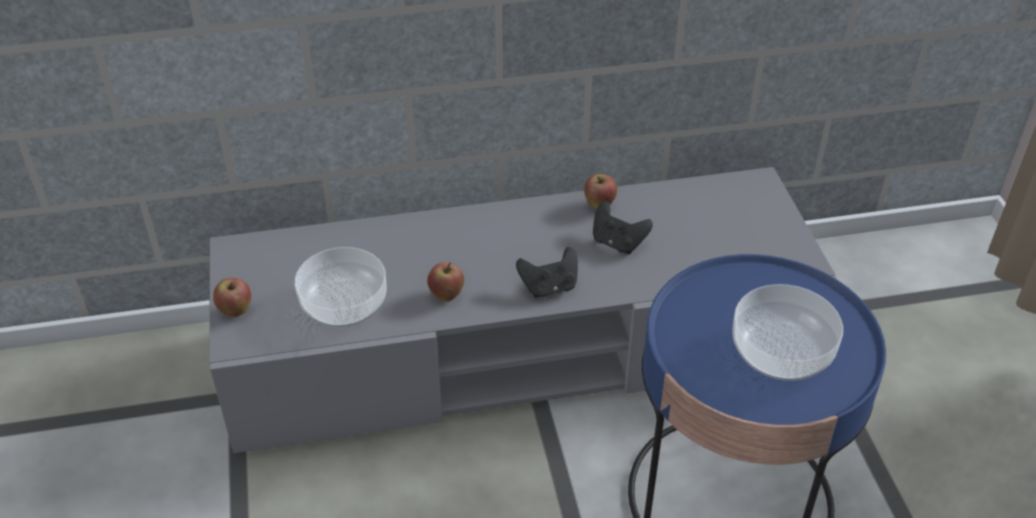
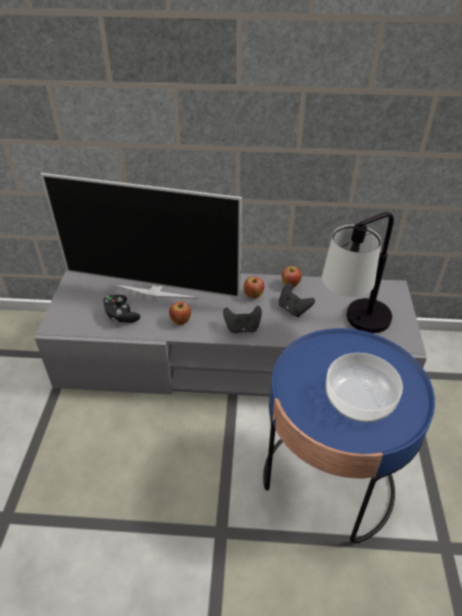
camera: 15 degrees right, 0 degrees up
(236, 311) = (62, 308): apple -> apple (253, 296)
(343, 304) = (121, 315): bowl -> black game controller
(382, 253) = (155, 290): none -> television
(718, 254) = (353, 327): none -> table lamp

